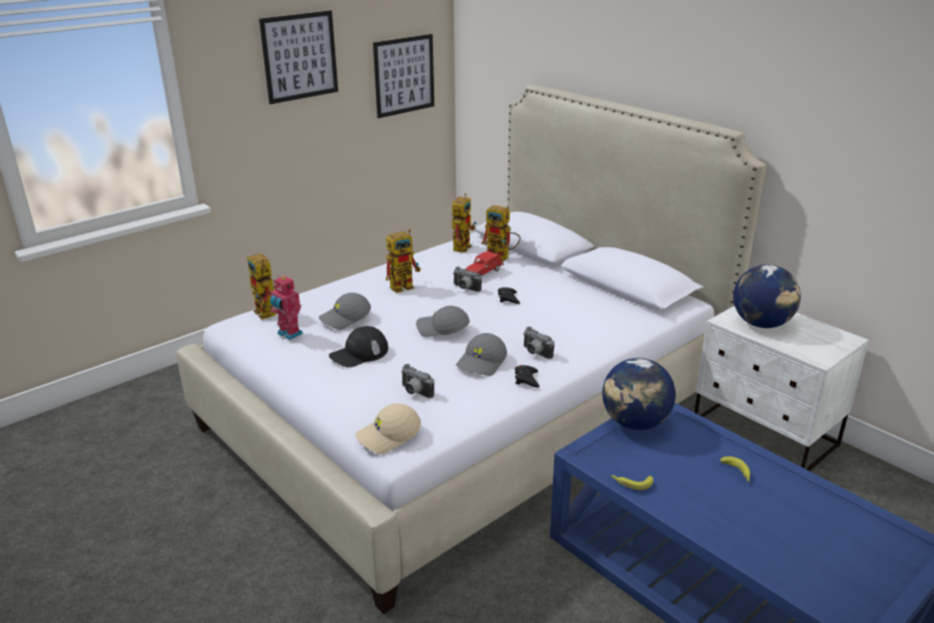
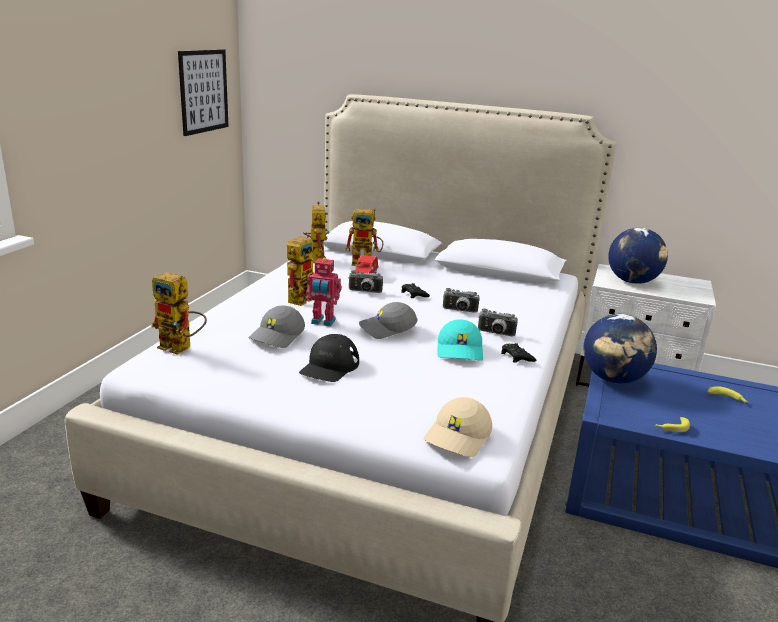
camera: 30 degrees left, 5 degrees down
(288, 334) = (229, 363): toy robot -> toy robot (322, 322)
(300, 56) = (114, 57): picture -> none
(414, 392) = (431, 390): camera -> camera (459, 311)
(482, 363) = (460, 351): grey cap -> turquoise cap

